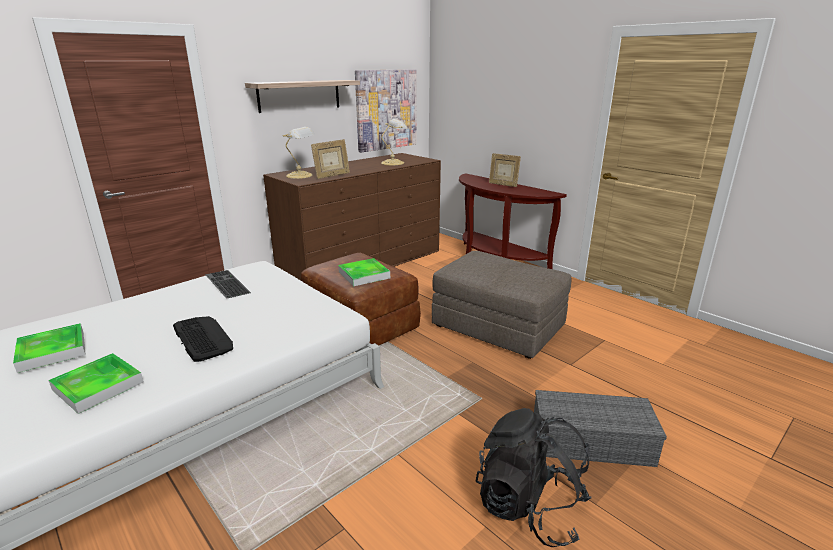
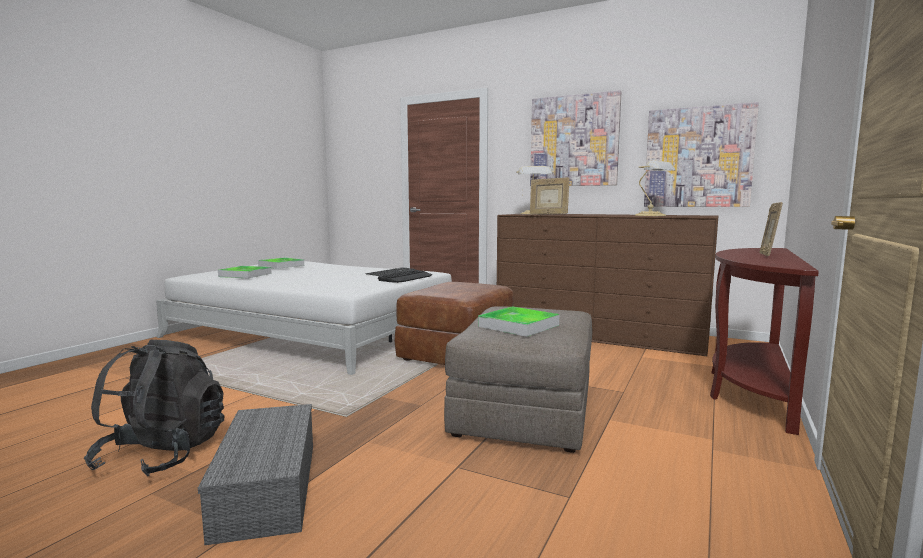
camera: 70 degrees right, 15 degrees down
(202, 338) = (301, 277): keyboard -> keyboard (406, 278)
(299, 95) = (574, 141): shelf -> picture
(364, 275) = (445, 289): tray -> tray (518, 326)

